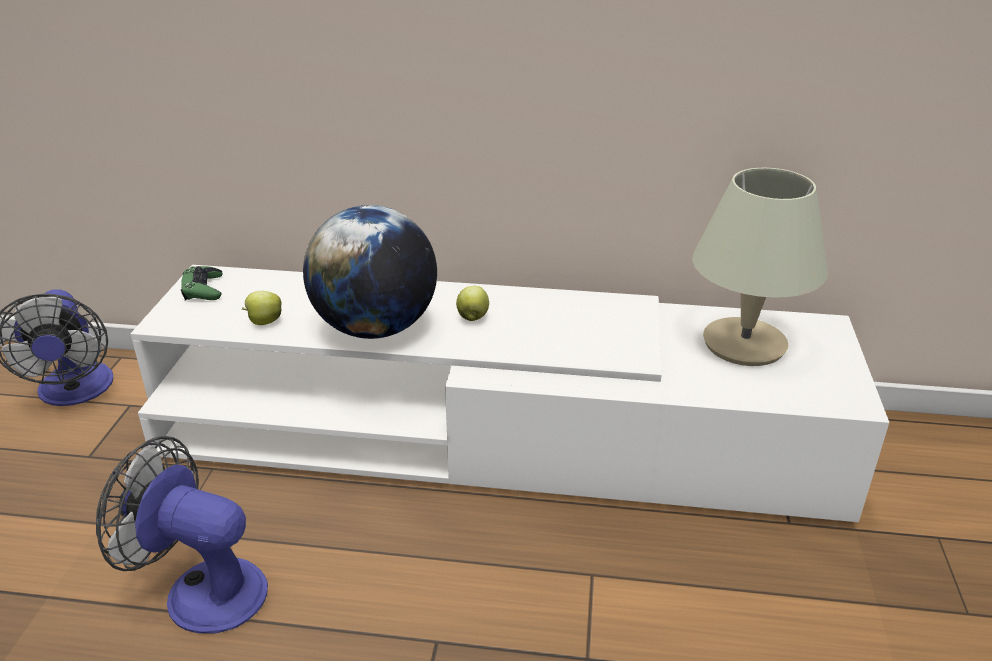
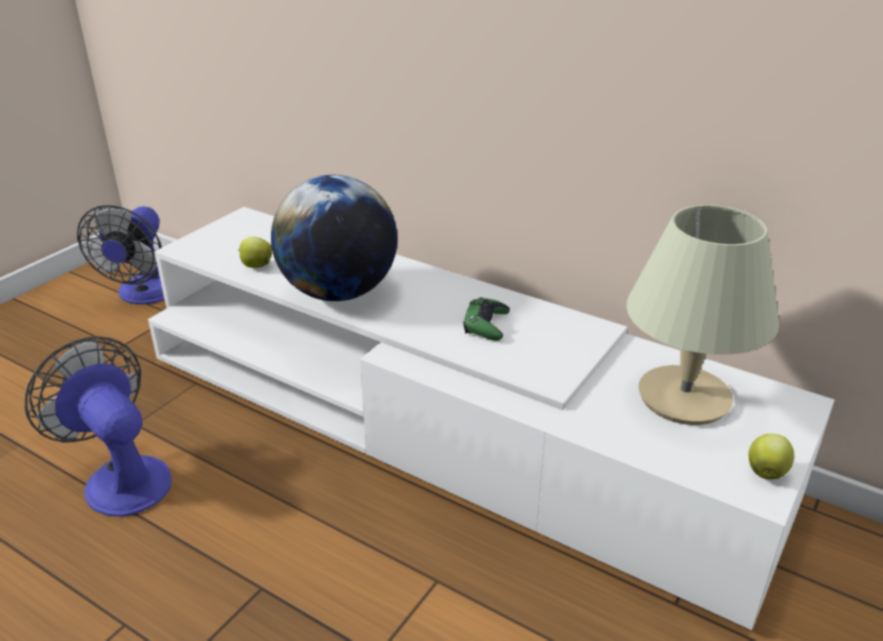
camera: 25 degrees right, 0 degrees up
(203, 289) = (234, 228): green game controller -> green game controller (486, 325)
(472, 317) = (429, 303): apple -> apple (766, 472)

